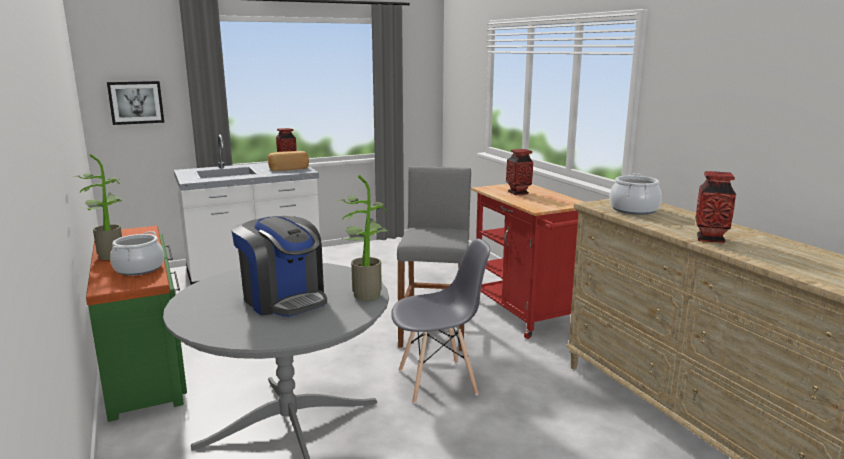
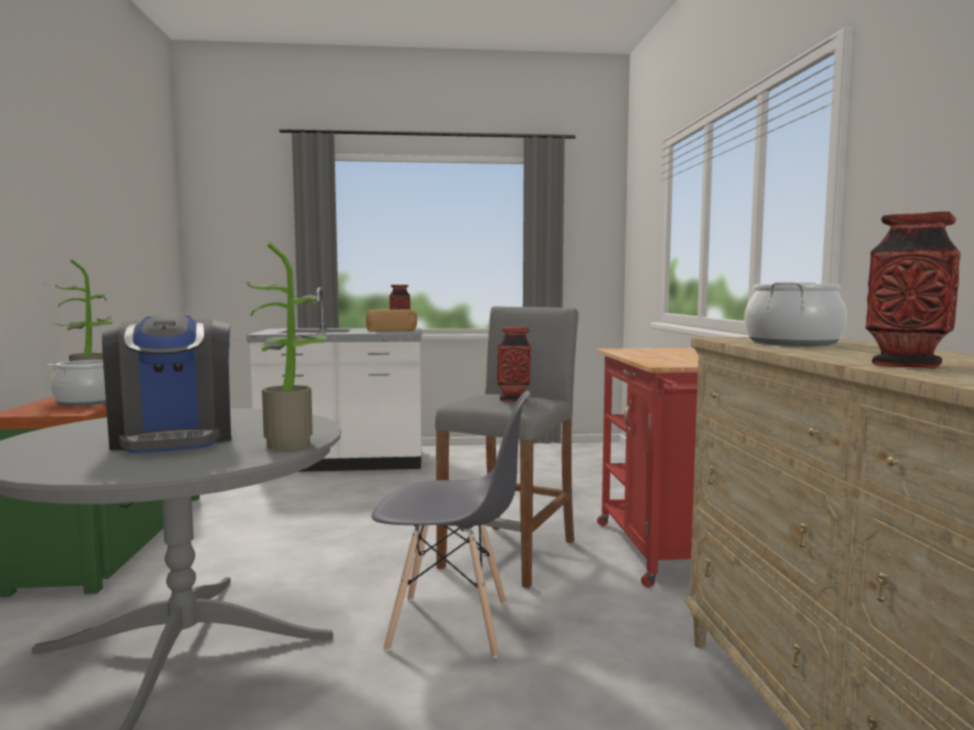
camera: 20 degrees right, 10 degrees down
(136, 102) = (240, 251): picture -> none
(518, 193) = (658, 353): vase -> vase (513, 399)

